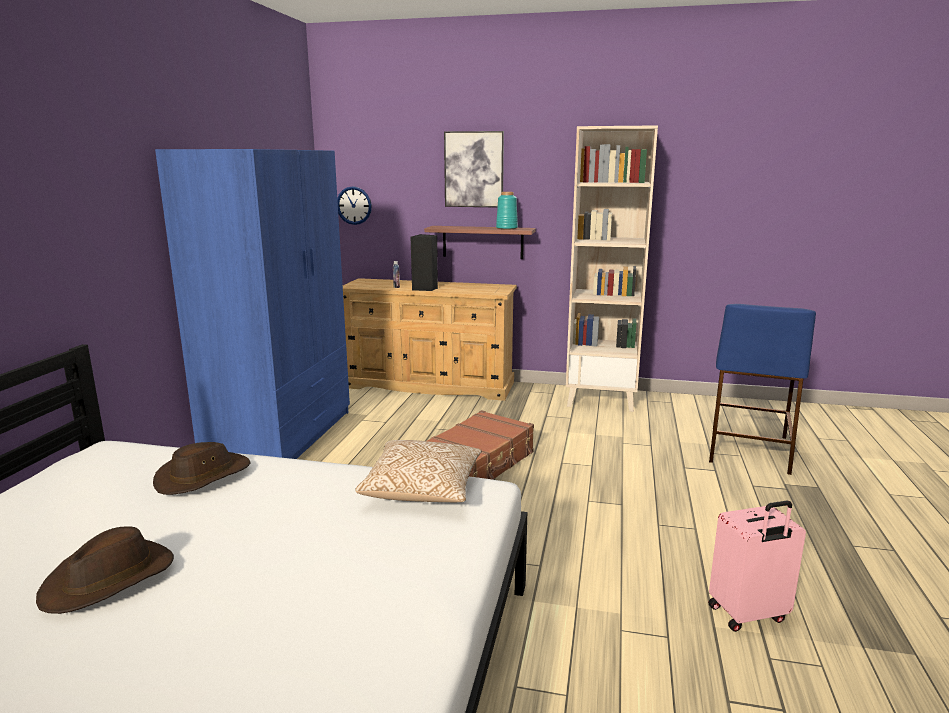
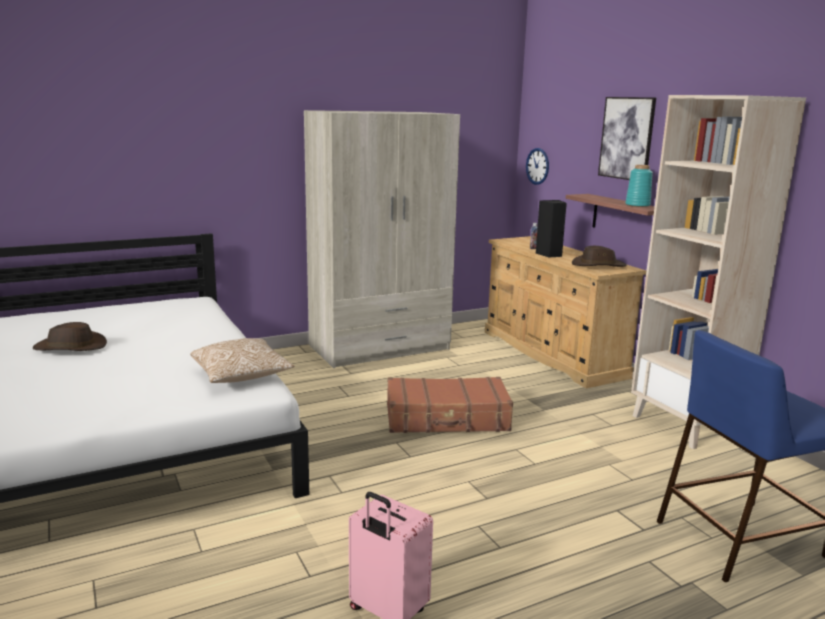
camera: 50 degrees right, 0 degrees up
(203, 476) = (189, 326): brown hat -> brown hat (598, 265)
(282, 436) = (380, 347): blue wardrobe -> beige wardrobe

